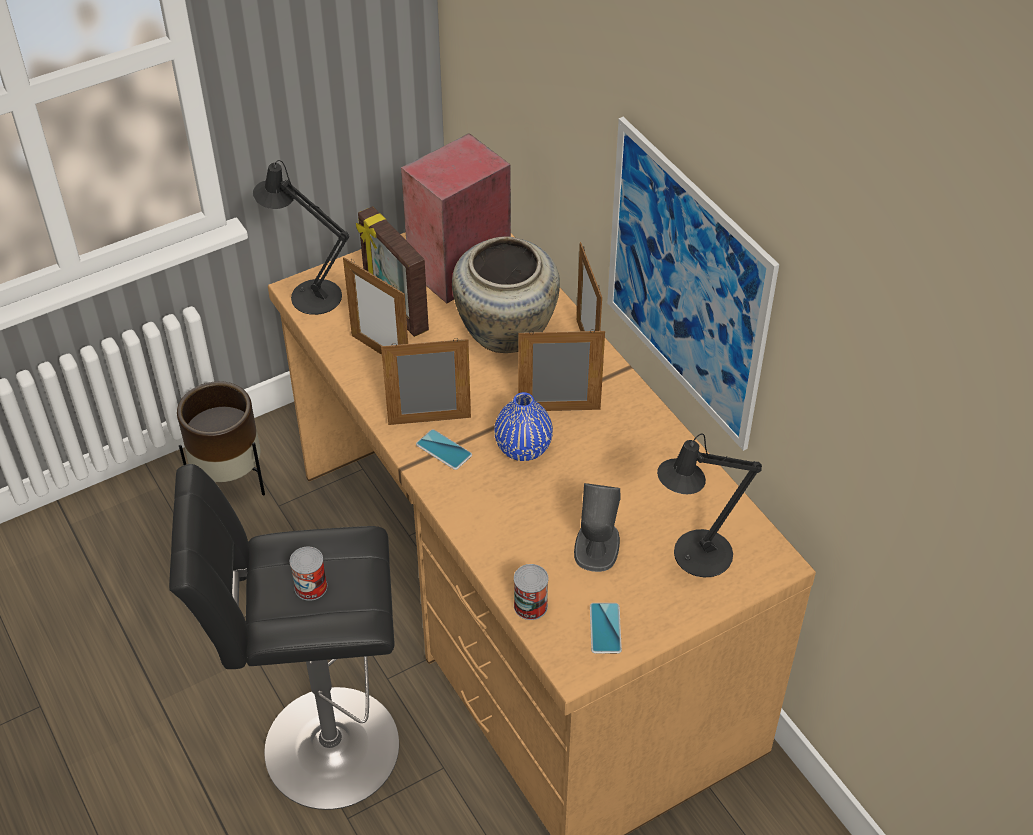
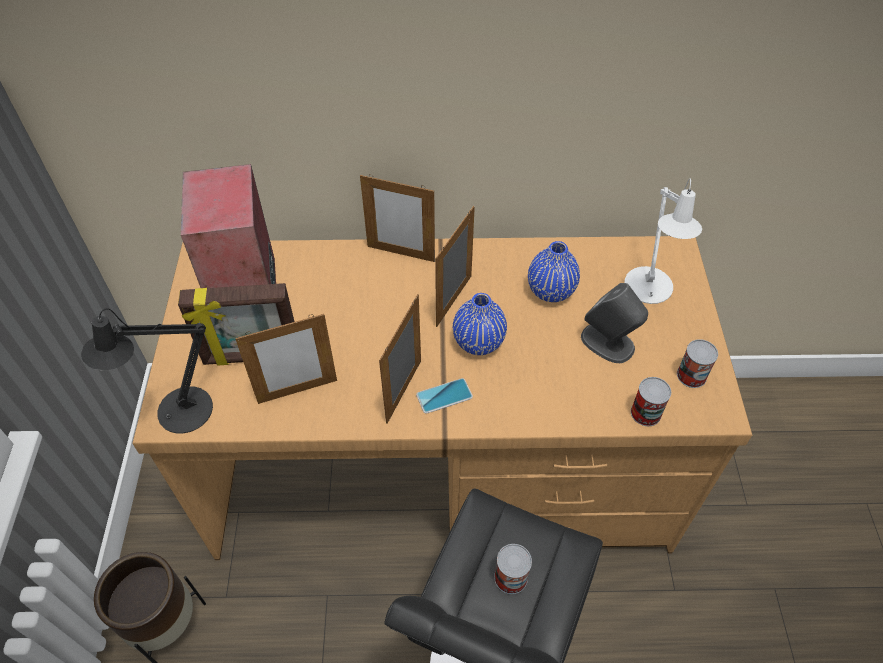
camera: 60 degrees left, 5 degrees up
(505, 335) = (346, 296): beige vase -> none
(605, 628) = (691, 375): phone -> can
(630, 477) = (551, 290): none -> blue vase
(686, 284) = (496, 125): picture -> none
(695, 556) = (649, 291): black table lamp -> white table lamp

